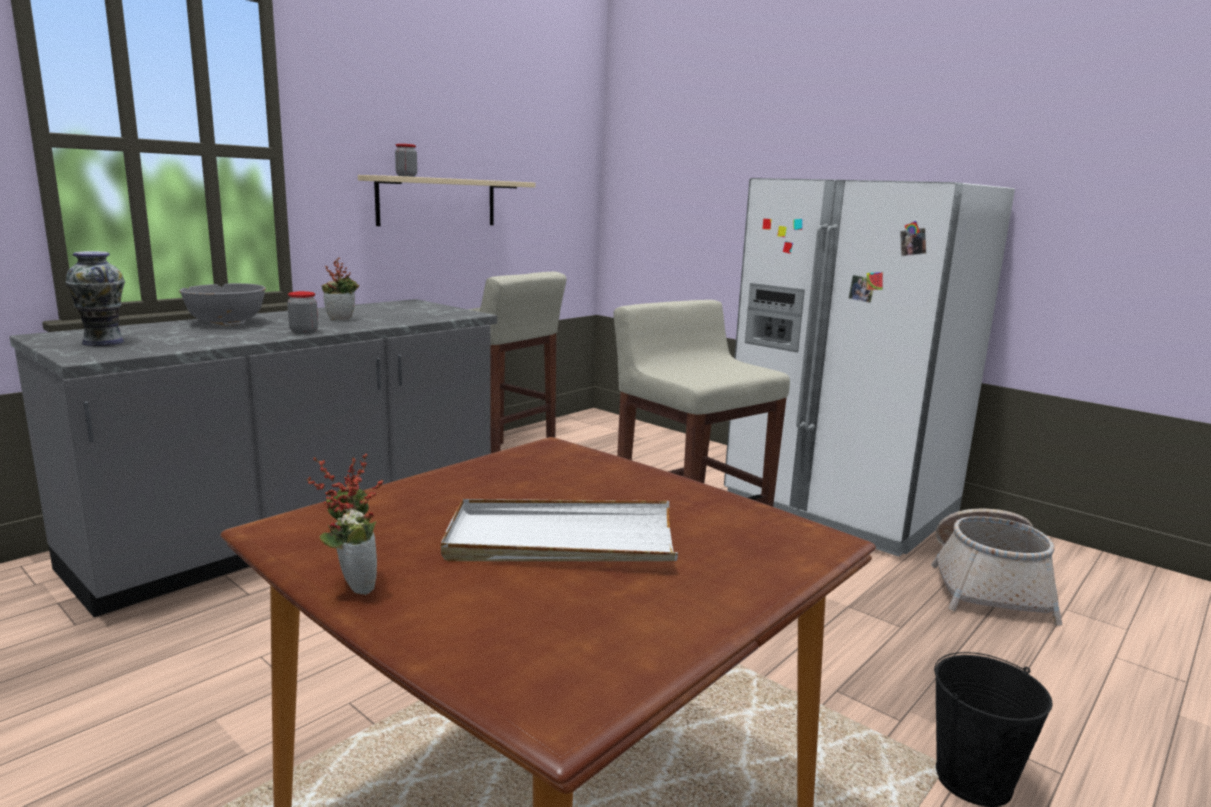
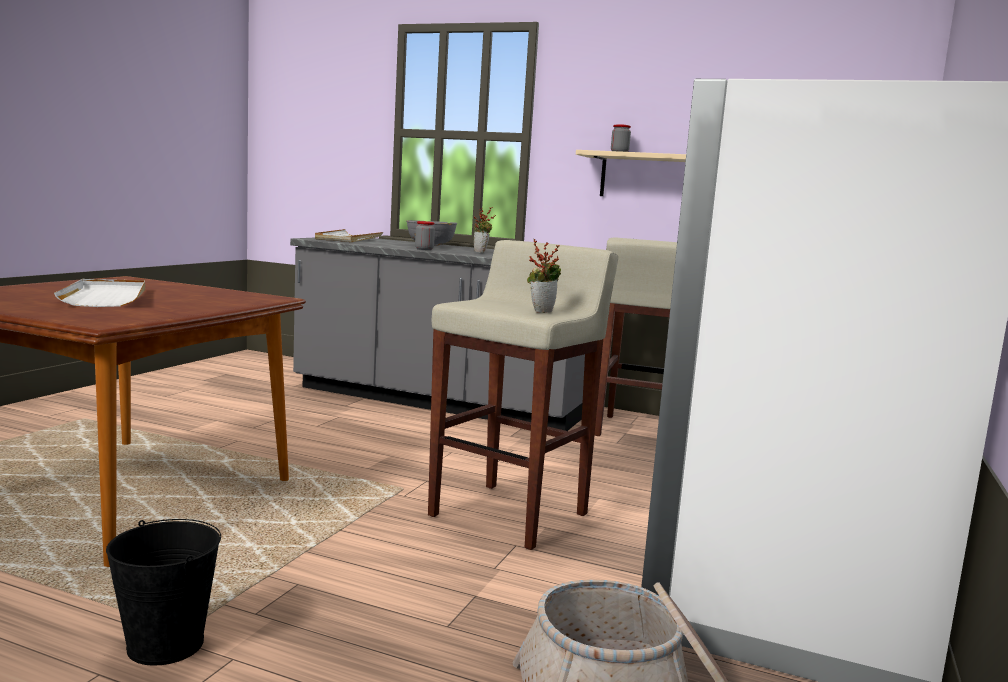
camera: 70 degrees right, 5 degrees down
(102, 342) = (348, 239): vase -> white tray
(352, 585) = (58, 283): potted plant -> potted plant (541, 311)

